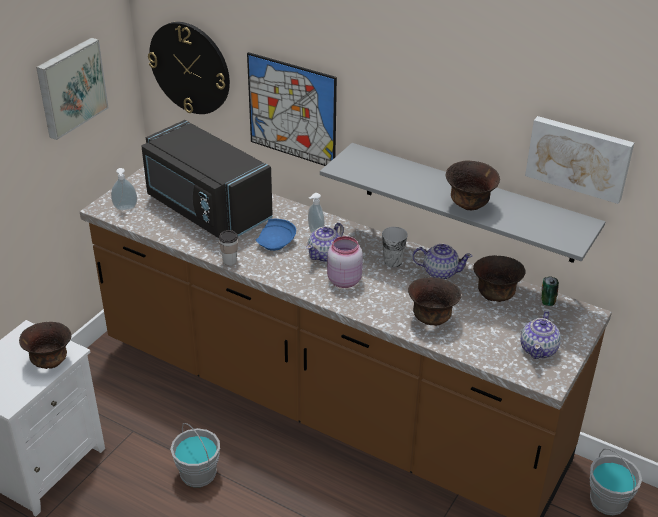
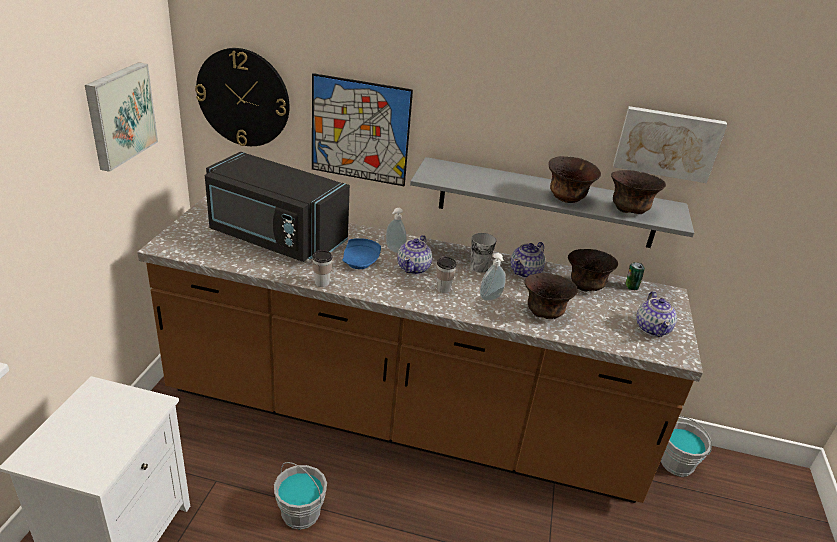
camera: 20 degrees left, 5 degrees down
(50, 361) = (134, 418): brown bowl -> brown bowl (628, 211)
(125, 209) = (189, 245): soap dispenser -> soap dispenser (491, 299)
(343, 280) = (443, 289): pink jar -> cup
(440, 272) = (526, 272): teapot -> teapot turned 135 degrees clockwise

